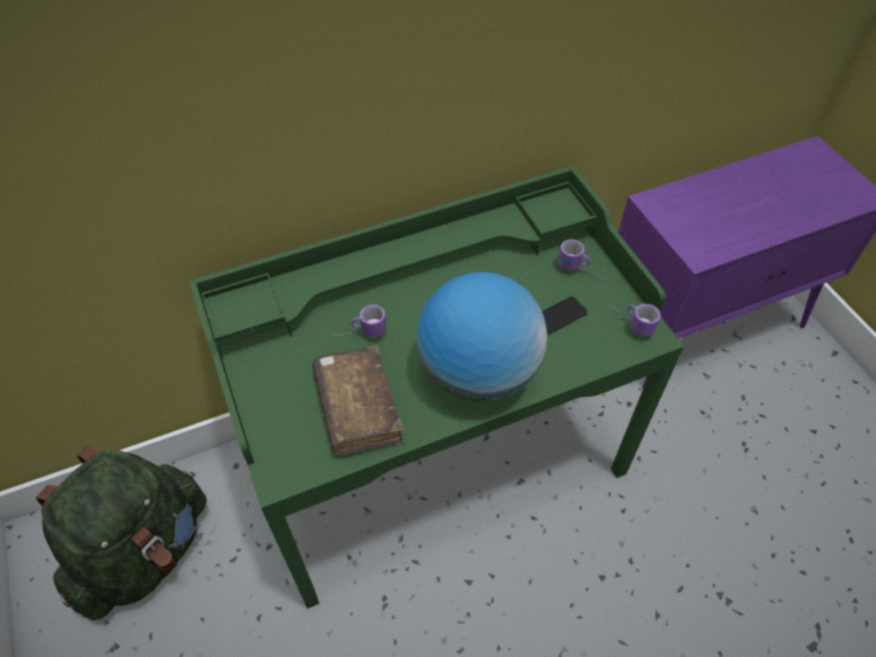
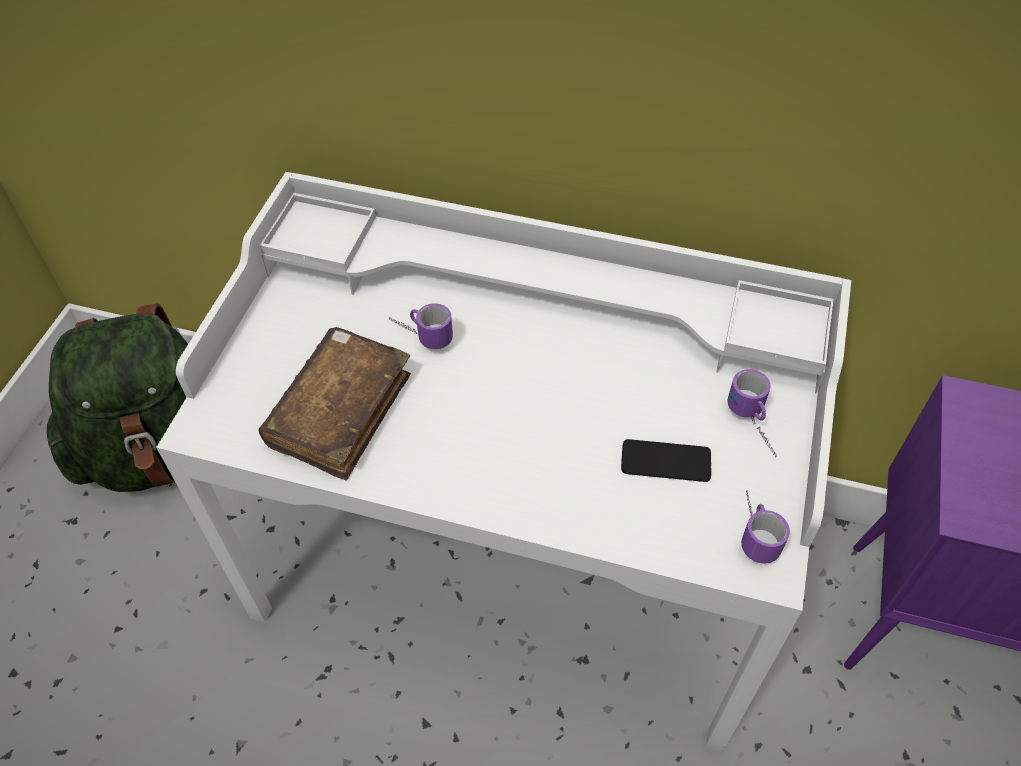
camera: 40 degrees right, 0 degrees up
(437, 455) = (514, 560): green desk -> white desk
(478, 373) = (503, 462): globe -> none

